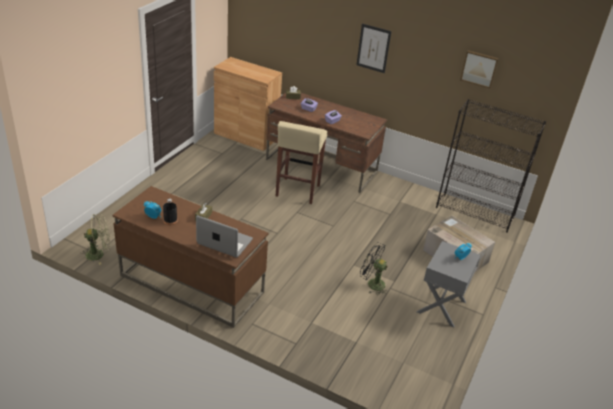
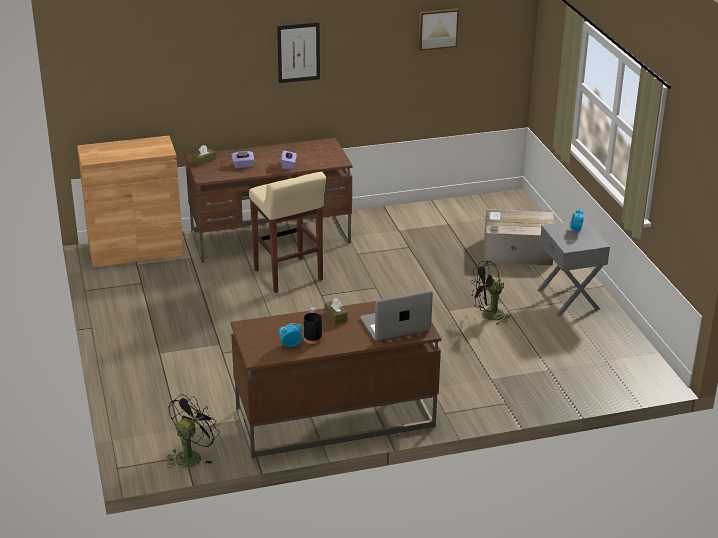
camera: 40 degrees left, 5 degrees down
(99, 254) = (191, 455): green fan -> black fan
(475, 213) = (477, 204): black bookcase -> none

